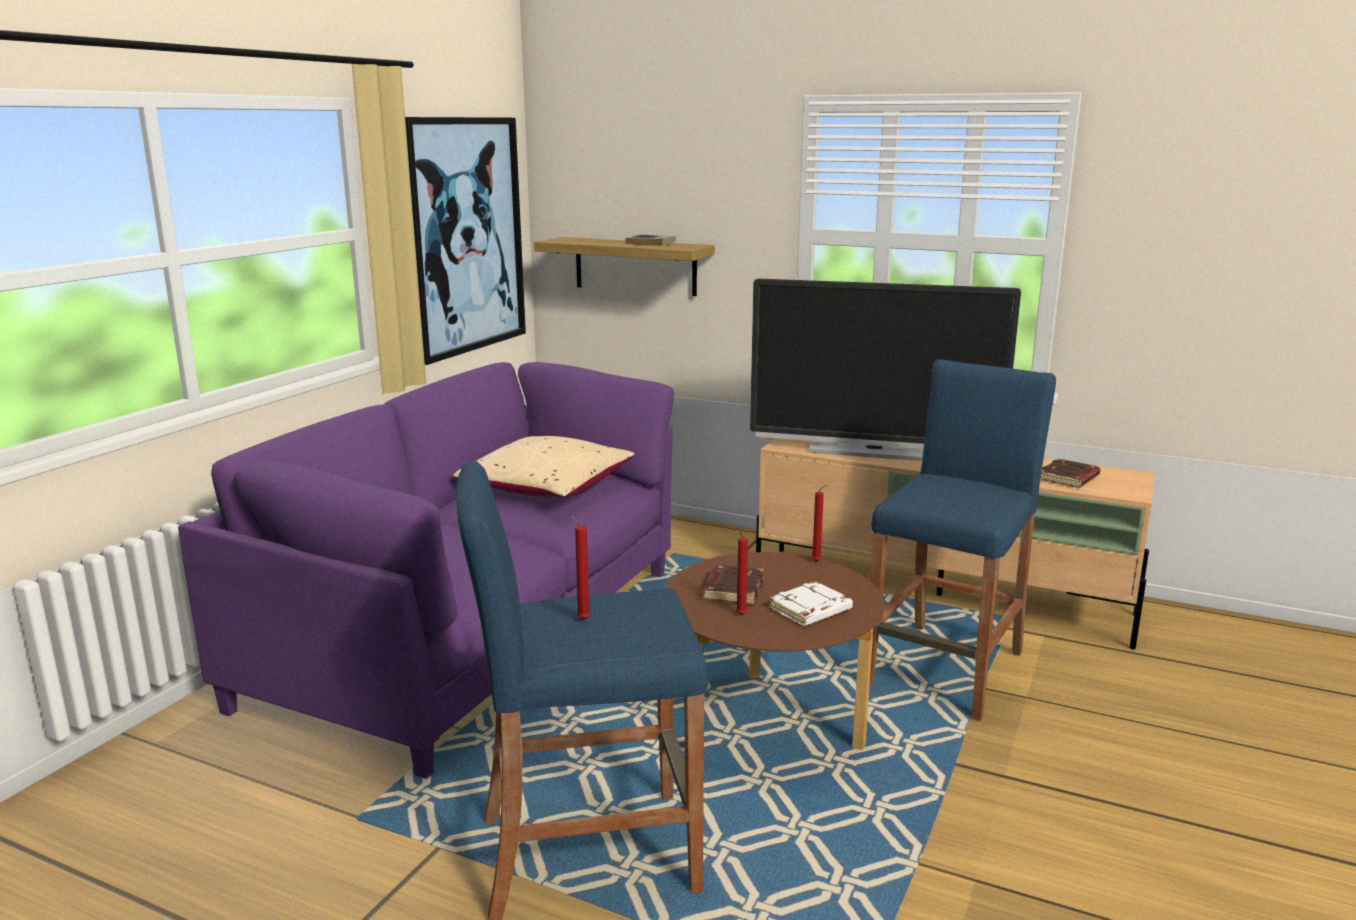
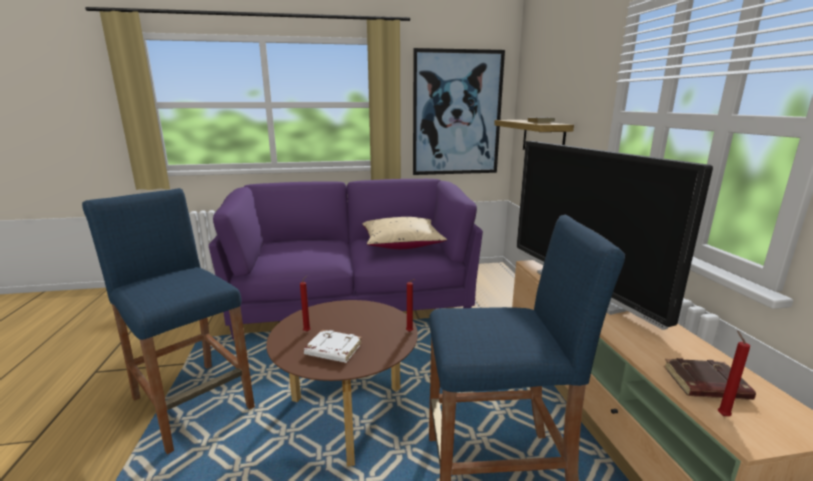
camera: 55 degrees right, 0 degrees up
(581, 619) = (169, 279): red candle -> red candle (721, 414)
(732, 589) = (339, 319): brown book -> none

